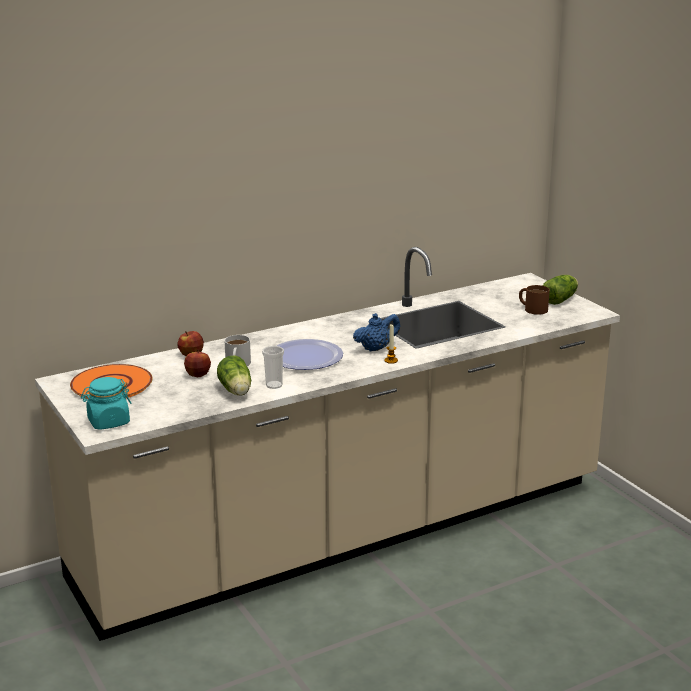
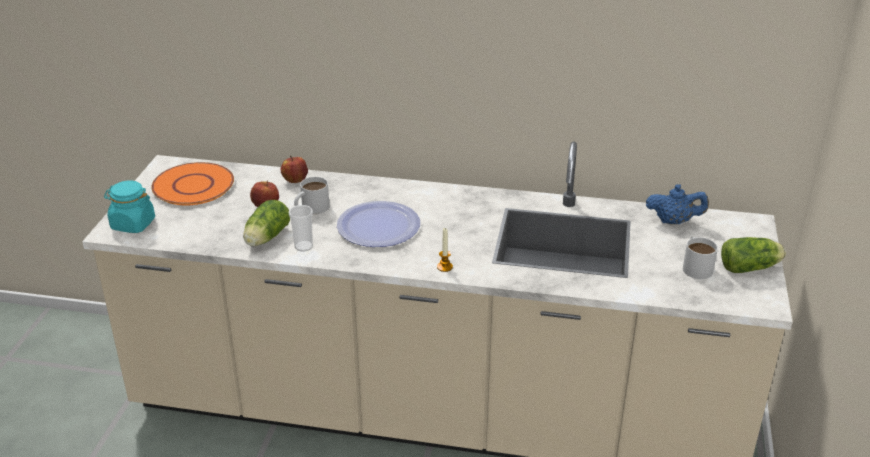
camera: 40 degrees right, 10 degrees up
(376, 348) = (454, 245): blue teapot -> blue teapot (674, 221)
(532, 309) = (695, 266): brown mug -> white mug

